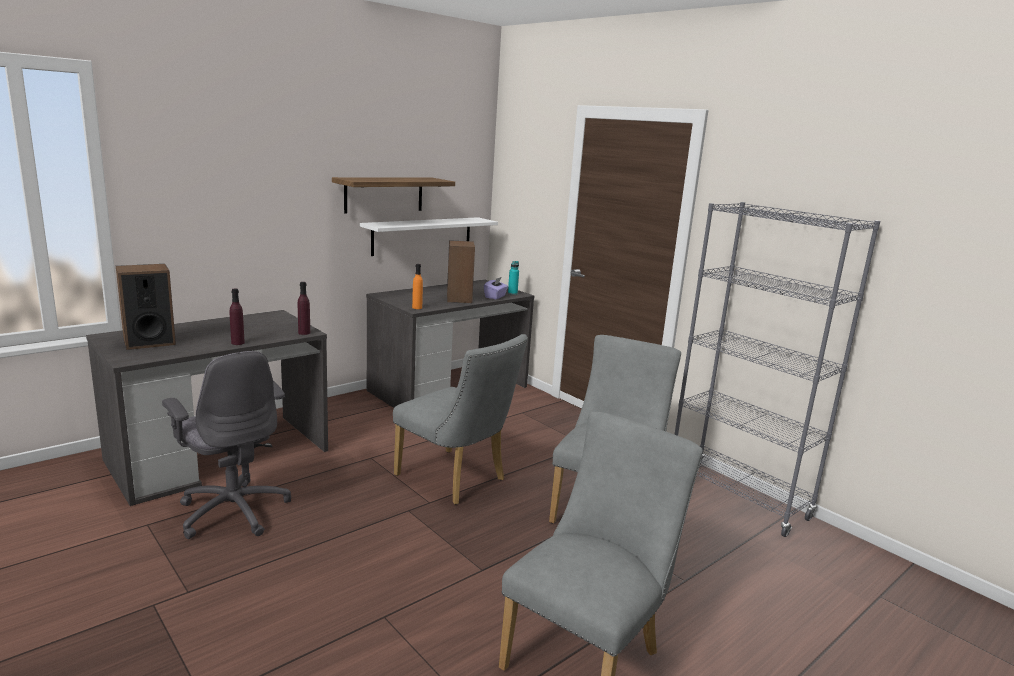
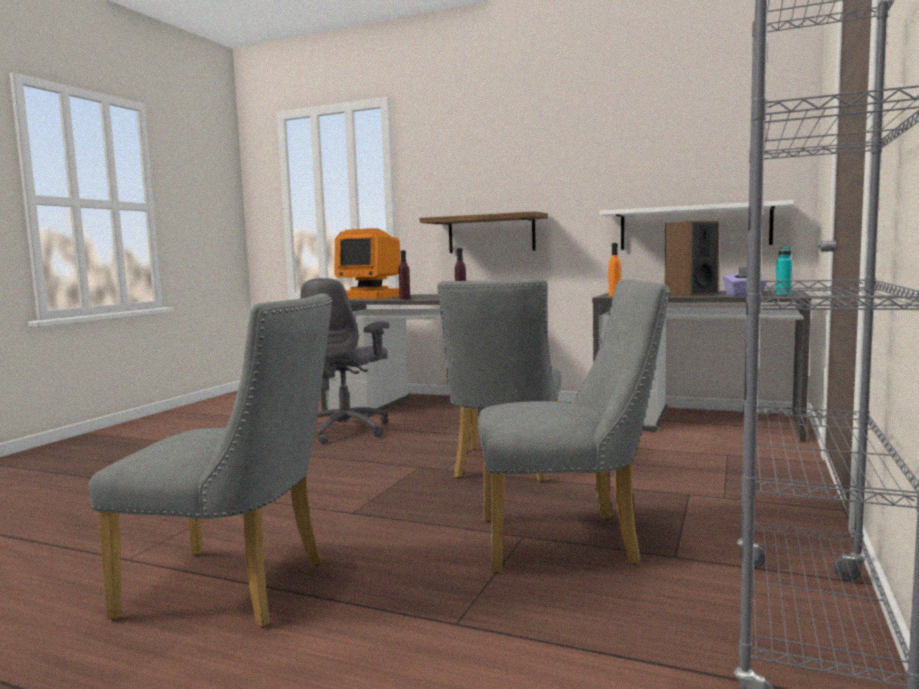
camera: 65 degrees right, 10 degrees down
(149, 342) = (371, 296): speaker -> monitor
(384, 194) = (638, 179): shelf -> shelf (491, 234)

